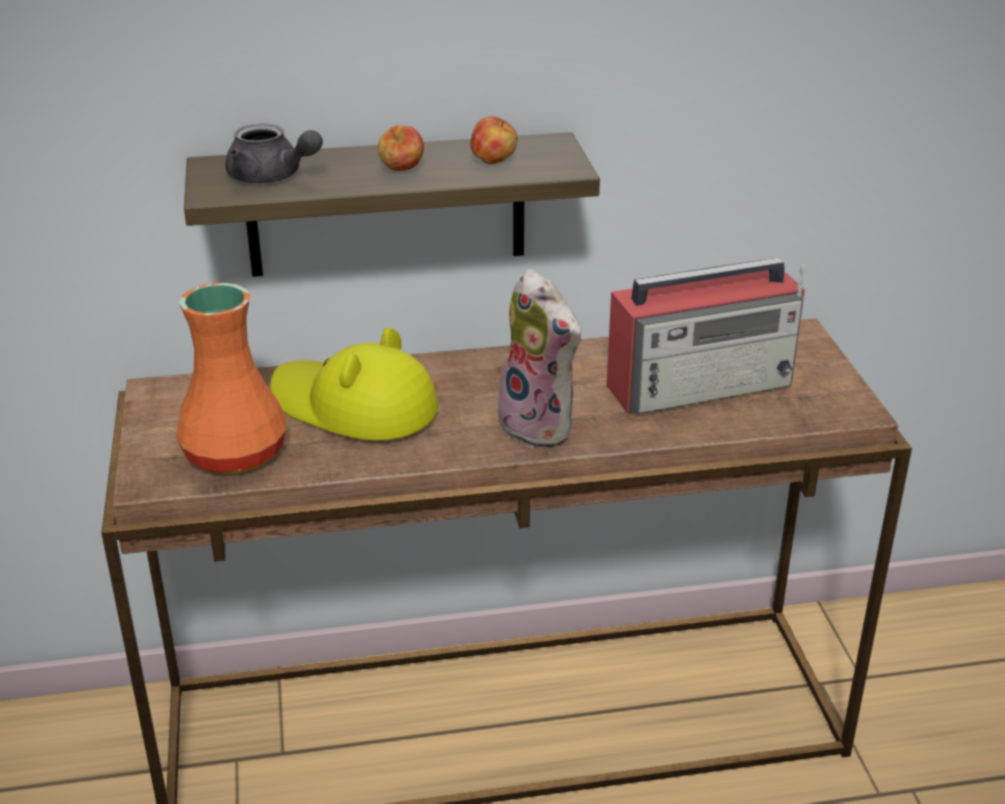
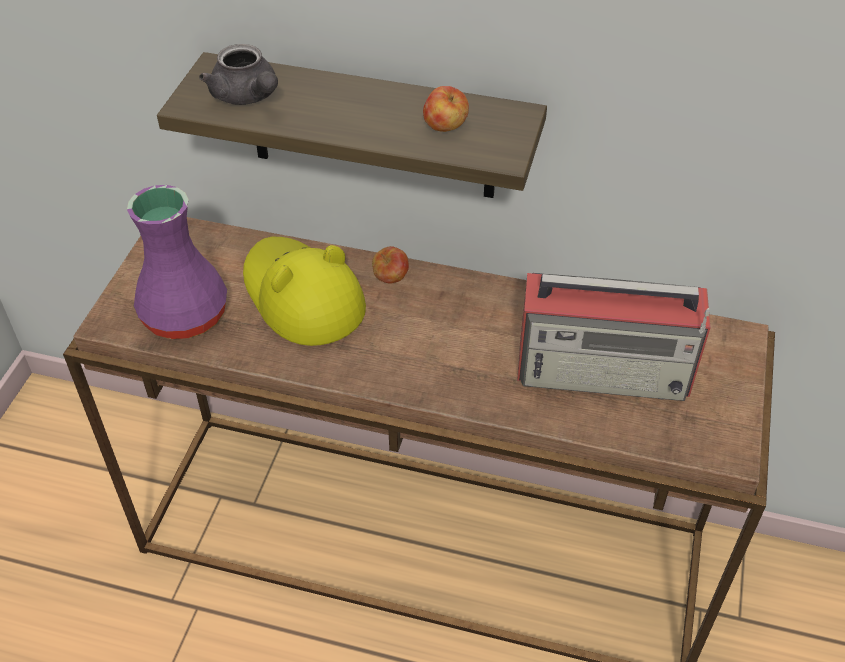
camera: 25 degrees right, 15 degrees up
(237, 452) = (187, 315): orange vase -> purple vase
(402, 171) = (358, 118): apple -> apple (391, 279)
(542, 426) = (436, 370): plush toy -> none

